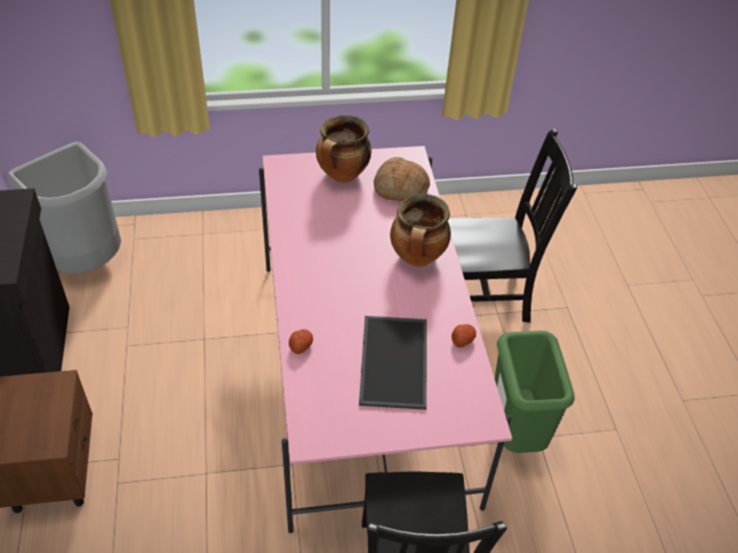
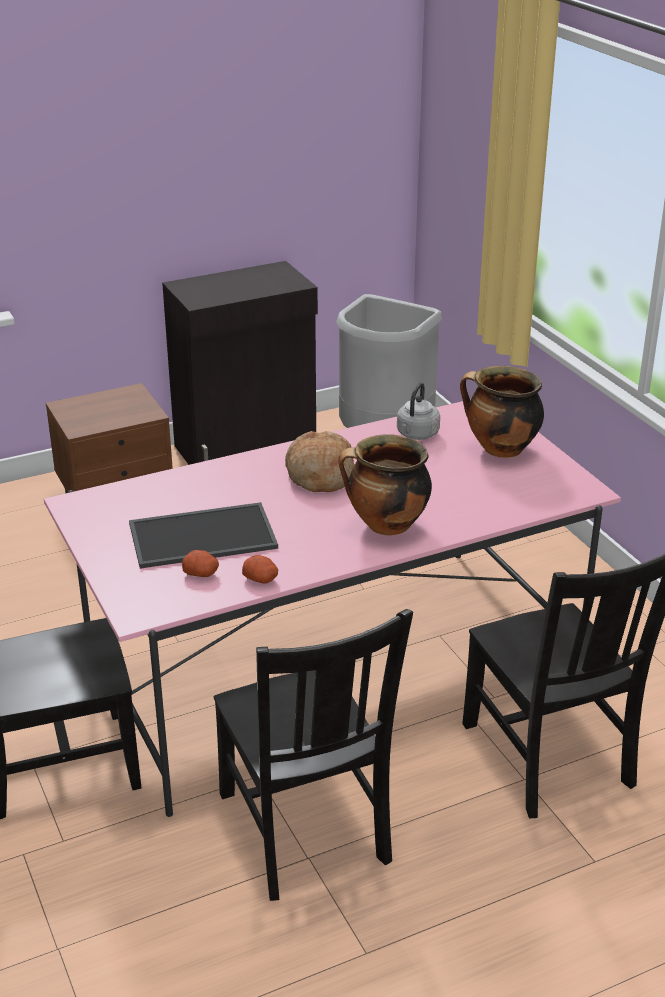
camera: 75 degrees right, 15 degrees down
(300, 346) = (198, 475): potato -> potato (201, 573)
(301, 208) = (416, 435): none -> grey kettle
(400, 188) = (511, 493): bread -> bread (319, 475)
(516, 433) = (305, 831): green trash can -> black chair

